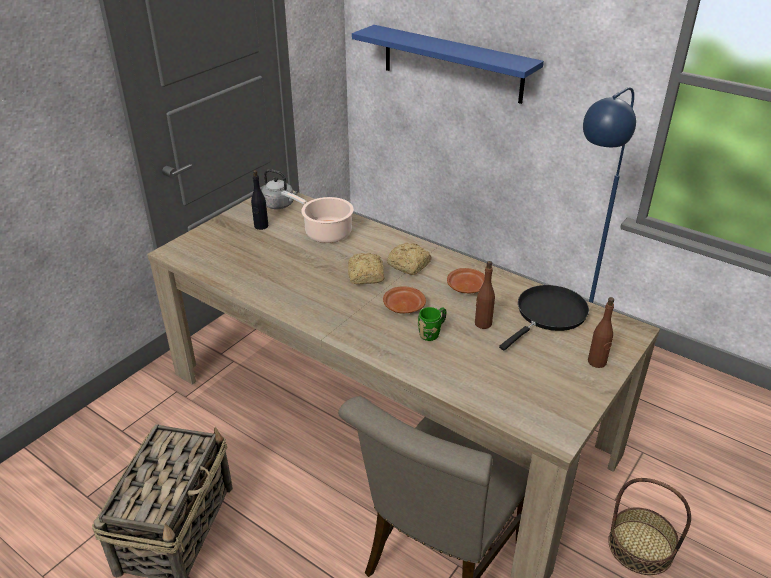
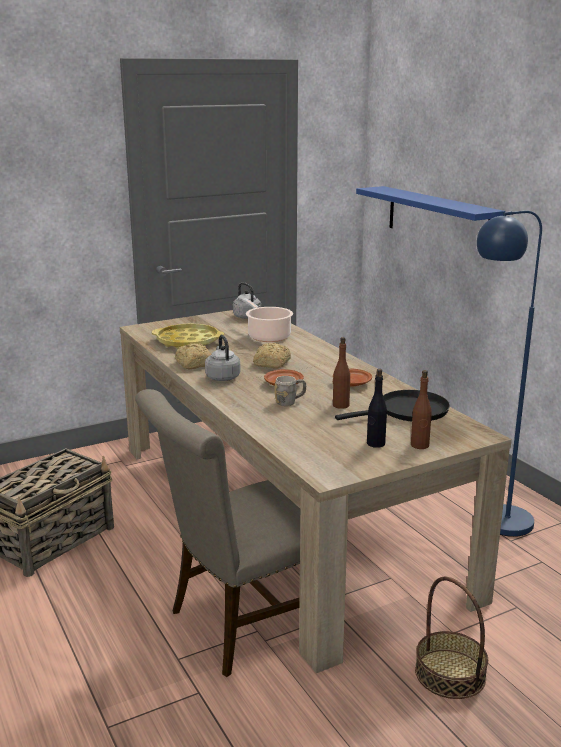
camera: 25 degrees right, 15 degrees down
(248, 261) = (188, 341): none -> yellow tray
(261, 226) = (219, 325): black bottle -> black bottle (375, 444)
(333, 311) = (222, 377): none -> grey kettle
(409, 266) = (316, 364): bread -> bread (194, 364)
(432, 332) = (290, 402): green mug -> grey mug

